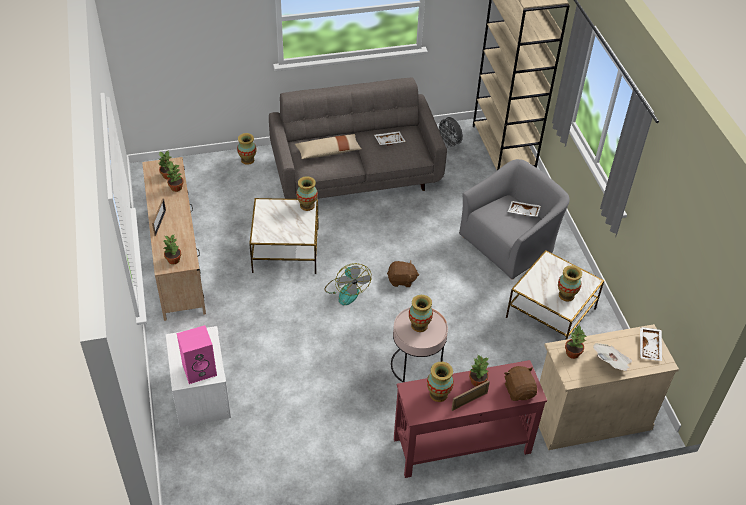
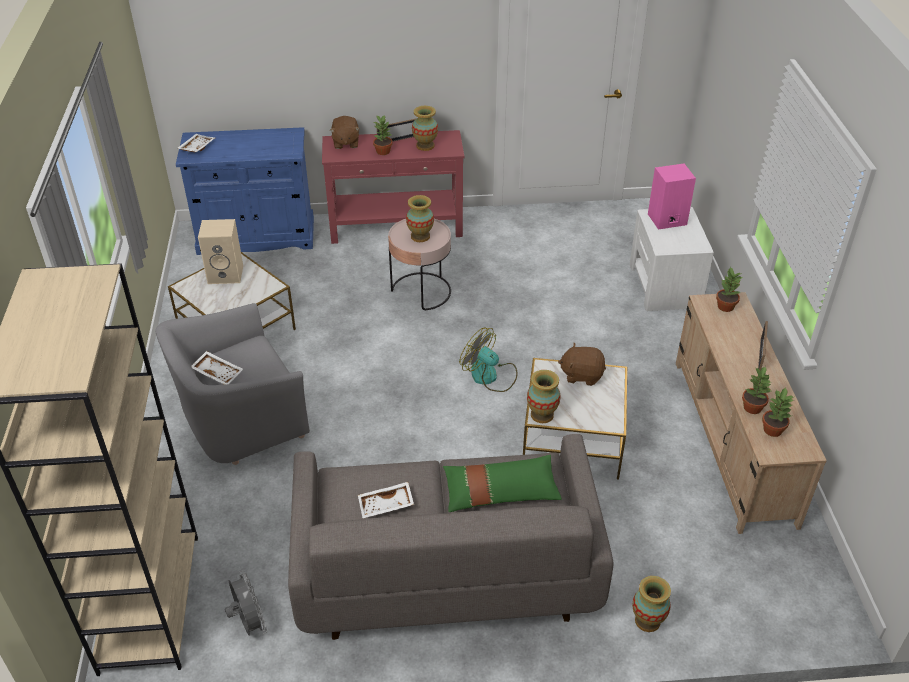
camera: 170 degrees left, 5 degrees down
(328, 152) = (500, 491): beige pillow -> green pillow
(346, 290) = (490, 376): fan -> fan turned 45 degrees counterclockwise
(401, 280) = (413, 382): brown plush toy -> brown plush toy (582, 375)
(566, 295) = (226, 274): vase -> beige speaker
(572, 353) = (279, 149): potted plant -> none
(590, 417) = (256, 236): beige cabinet -> blue cabinet
(611, 363) = (246, 140): newspaper -> none

